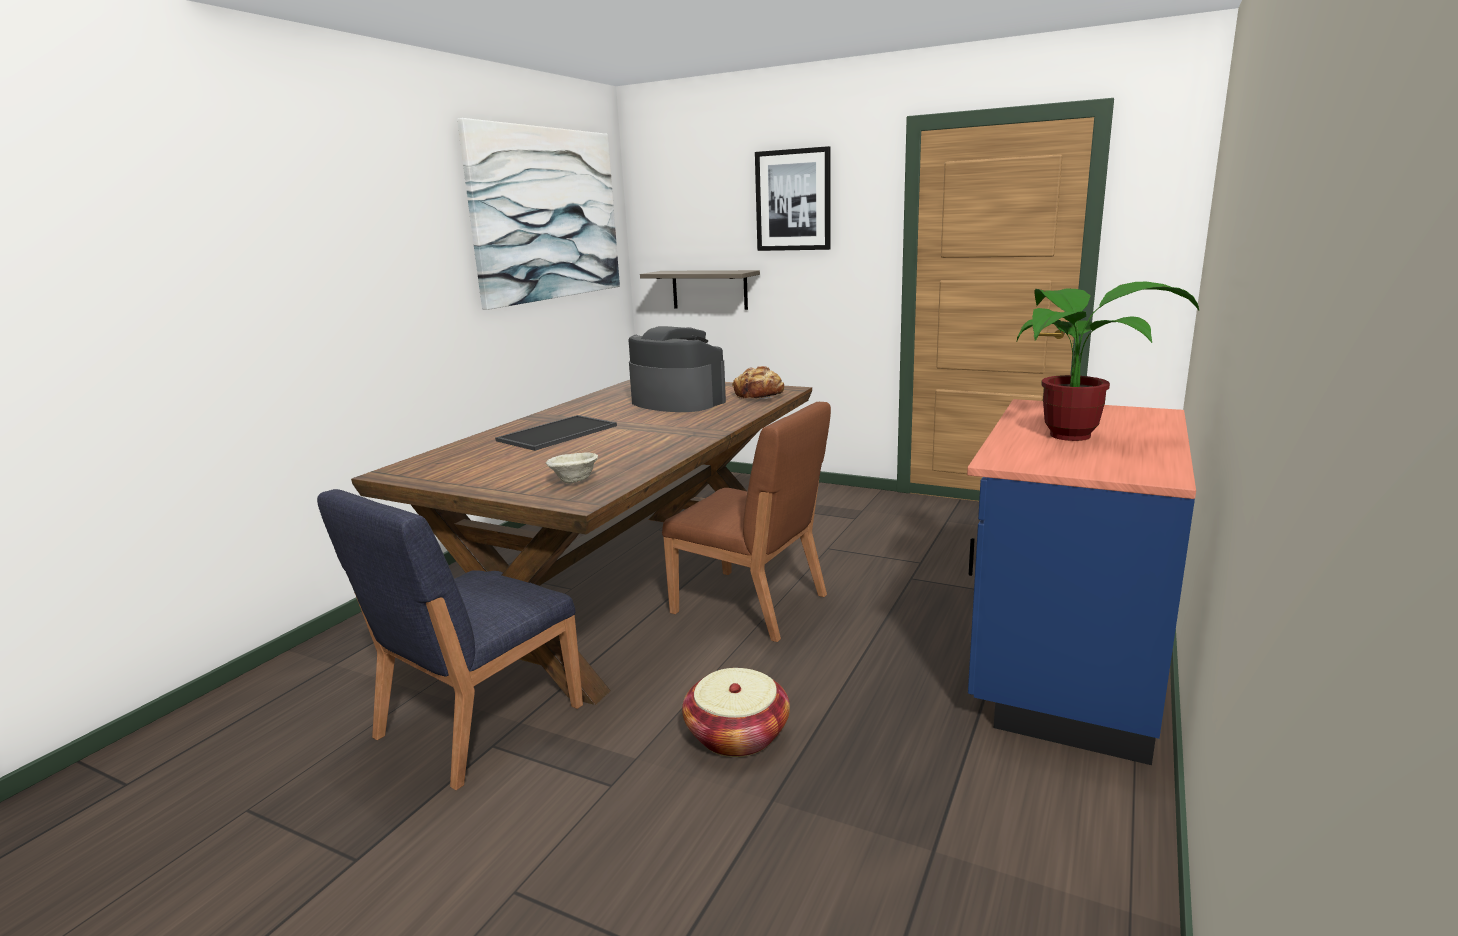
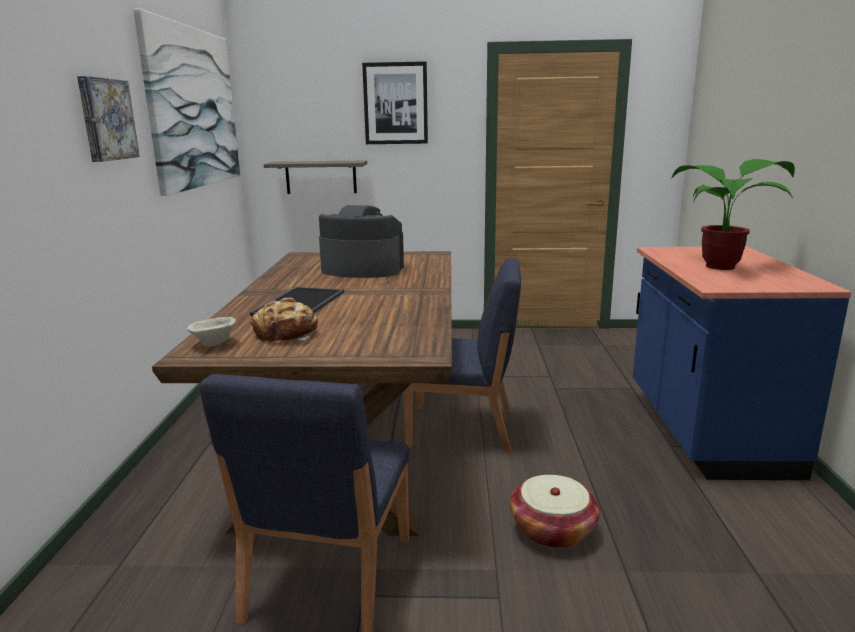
camera: 25 degrees left, 0 degrees up
(406, 234) = (106, 119): none -> picture
(574, 482) = (390, 341): beige bowl -> beige bowl (214, 344)
(751, 604) = (462, 428): brown chair -> blue chair
(759, 395) = (422, 260): bread -> bread (286, 334)

